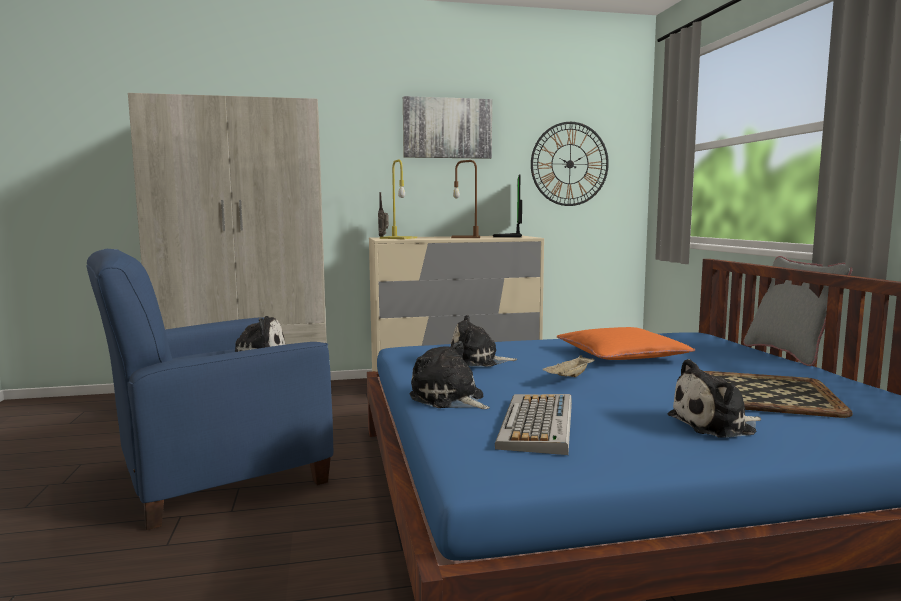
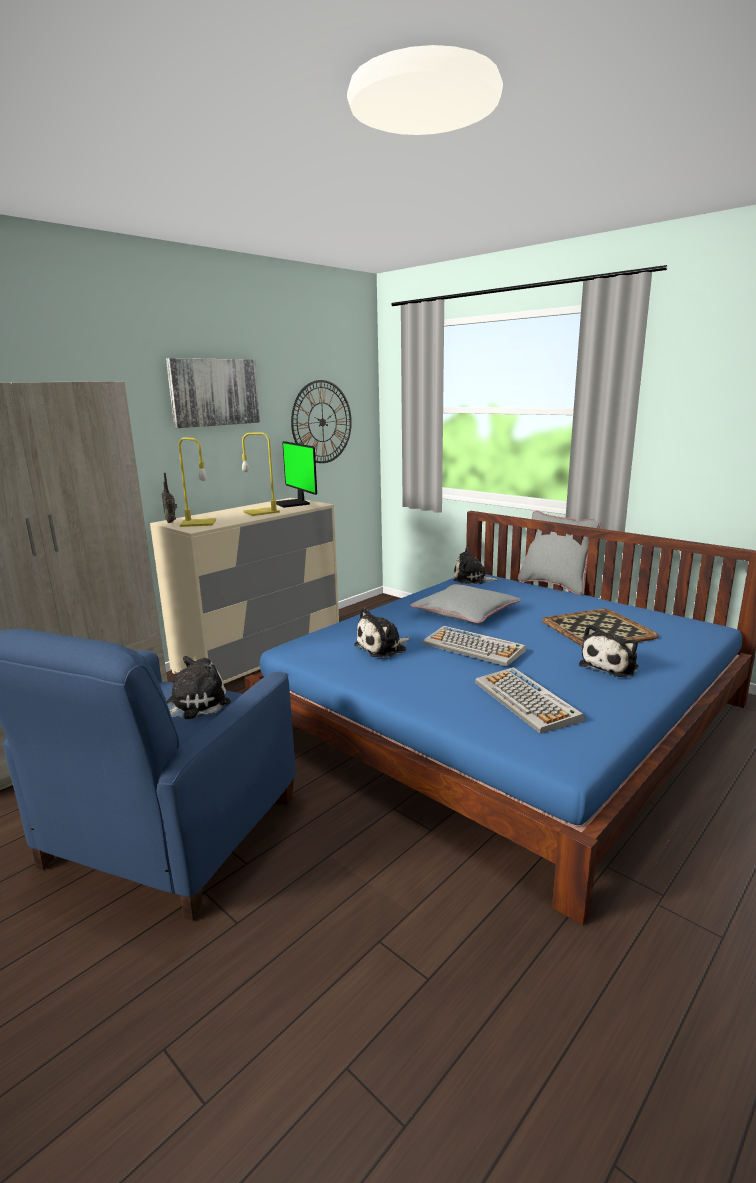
camera: 35 degrees left, 10 degrees up
(449, 399) = (430, 696): plush toy -> plush toy (472, 579)
(466, 237) = (262, 512): brown table lamp -> yellow table lamp
(569, 377) = (474, 647): beige tray -> keyboard
(621, 355) = (465, 612): orange pillow -> grey pillow

